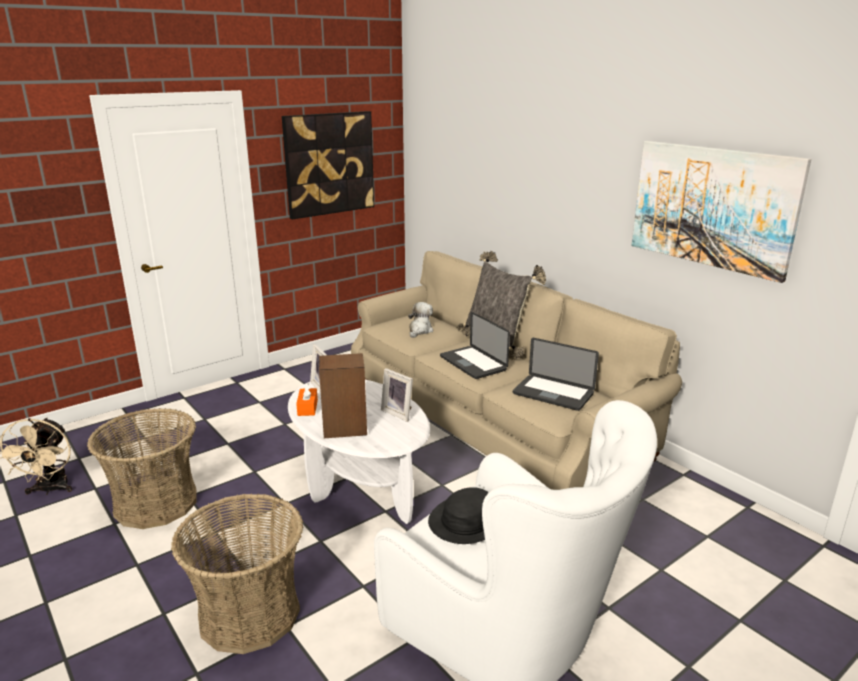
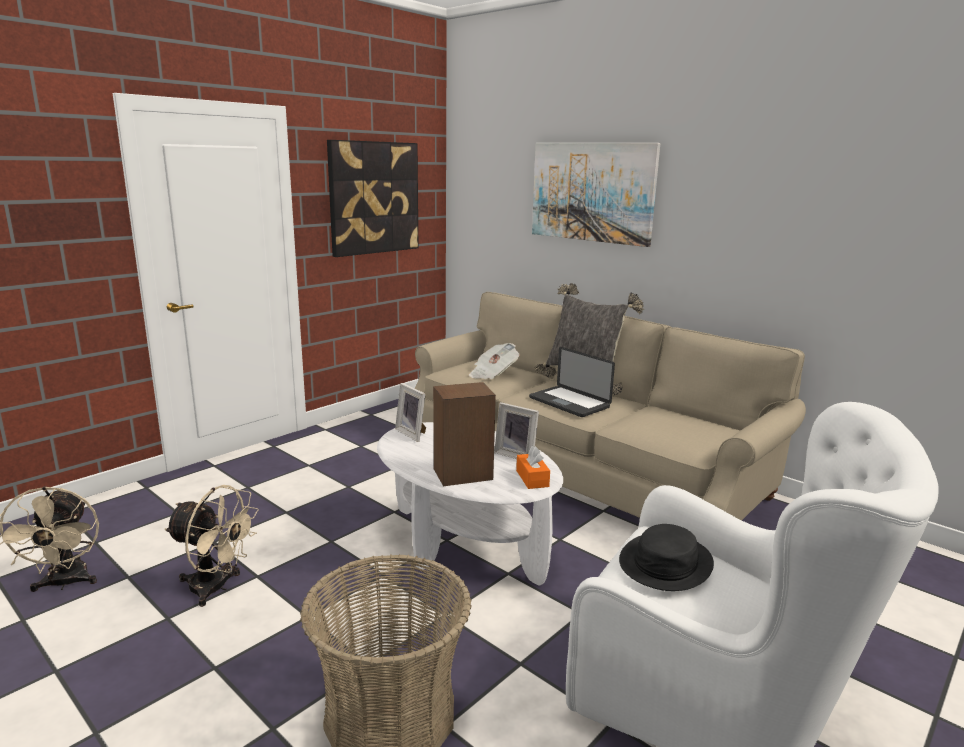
camera: 10 degrees left, 5 degrees down
(156, 503) = (216, 588): basket -> beige fan
(307, 408) = (406, 455): orange tissue box -> orange tissue box (532, 478)
(420, 330) = (492, 374): plush toy -> newspaper
(553, 394) = (675, 427): laptop -> none
(712, 207) = (837, 216): picture -> picture (592, 192)

